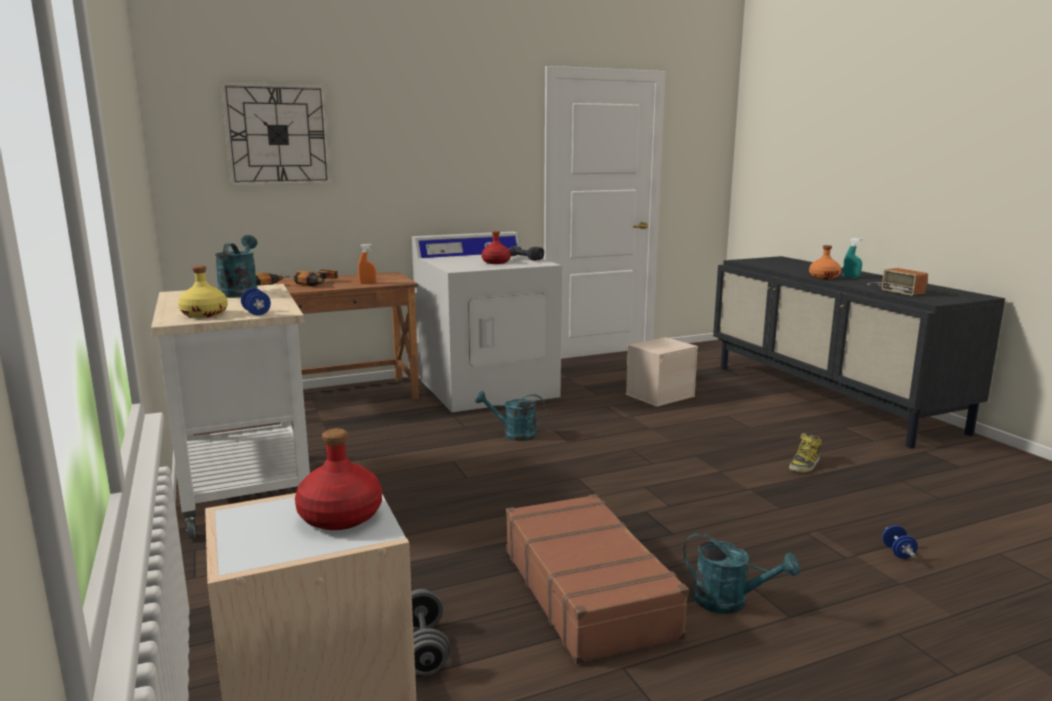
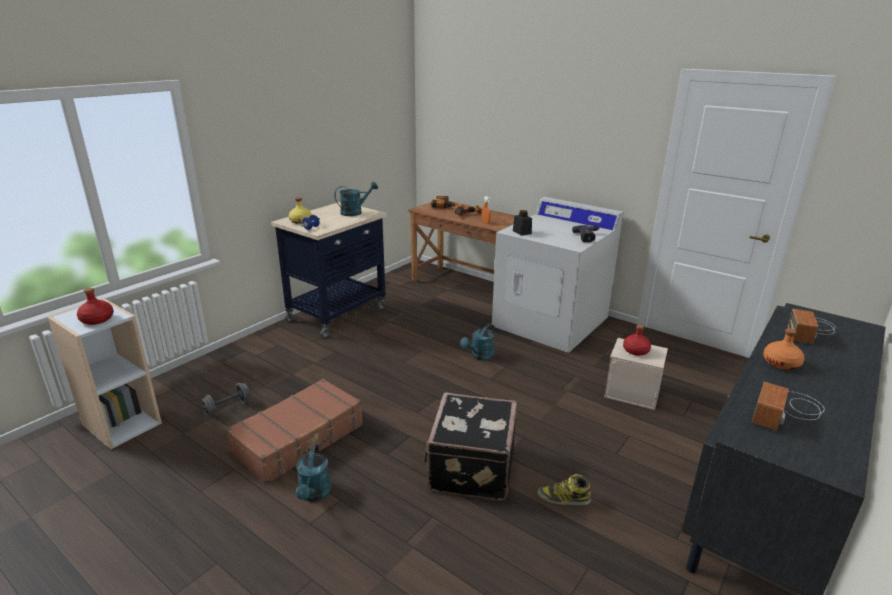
camera: 60 degrees right, 10 degrees up
(245, 492) = (337, 314): white cart -> blue cart
(277, 135) = (475, 113): wall clock -> none
(468, 267) = (522, 232): none -> black jar
(496, 262) = (555, 234): red bottle -> red bottle (636, 351)
(513, 434) = (480, 356): turquoise watering can -> turquoise watering can turned 120 degrees counterclockwise
(732, 493) = (470, 468): none -> black suitcase
(775, 265) = (811, 330): none -> radio
(851, 277) = (814, 379): turquoise spray bottle -> none
(898, 552) = (433, 572): blue dumbbell -> none

